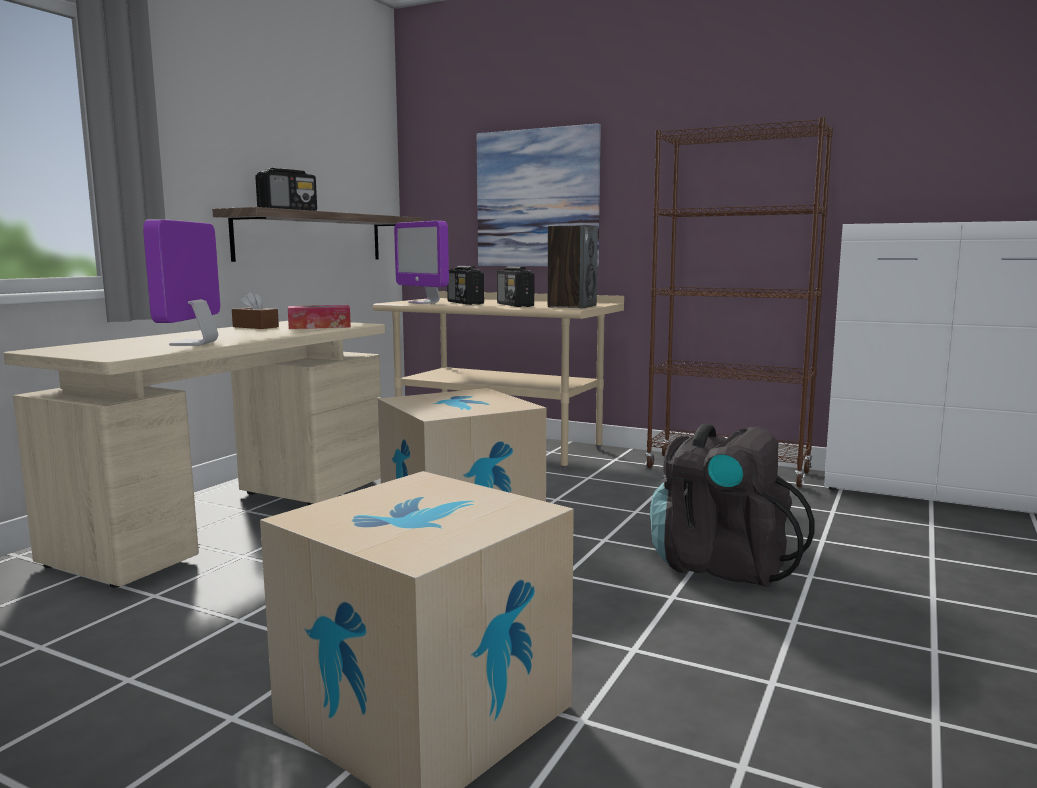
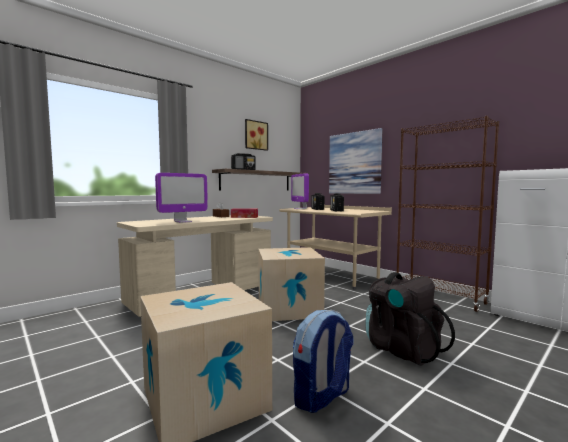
camera: 20 degrees right, 5 degrees down
(194, 344) = (182, 221): monitor -> monitor turned 150 degrees counterclockwise
(305, 123) = (255, 135): none -> picture
(572, 306) = (361, 212): speaker -> none
(642, 667) = (322, 397): none -> backpack

